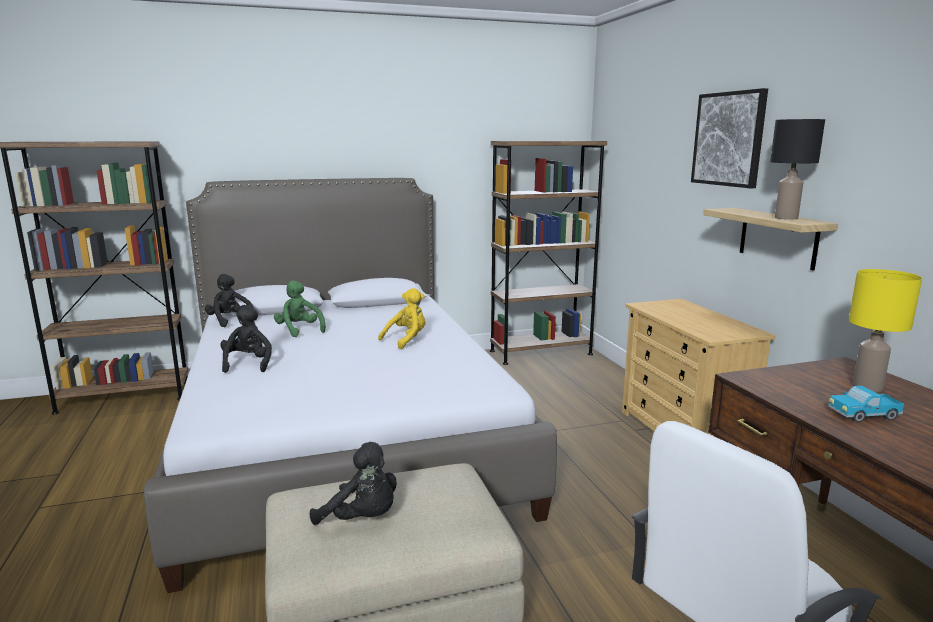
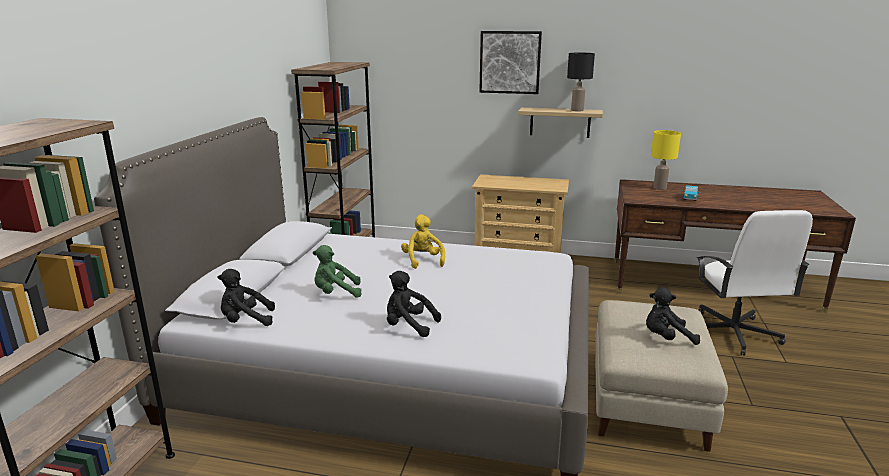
camera: 60 degrees left, 5 degrees up
(362, 518) = (666, 338): black plush toy -> black plush toy turned 150 degrees counterclockwise

